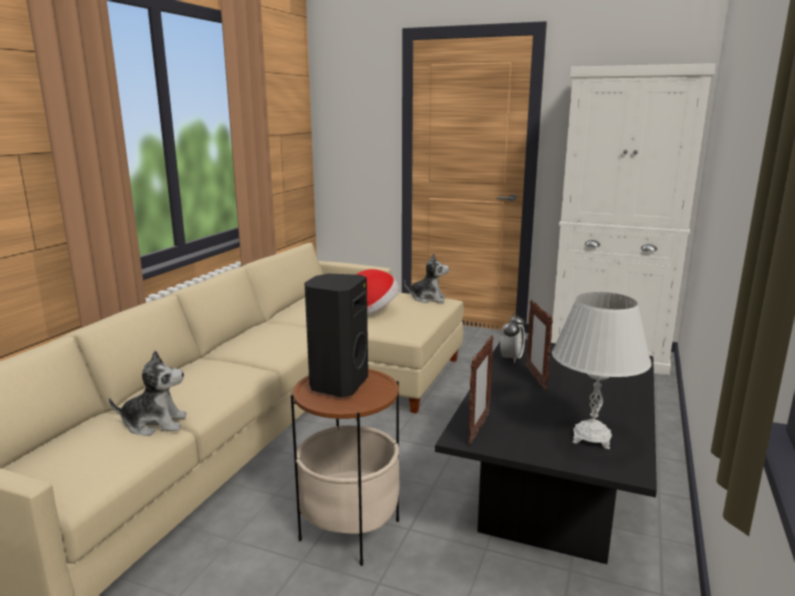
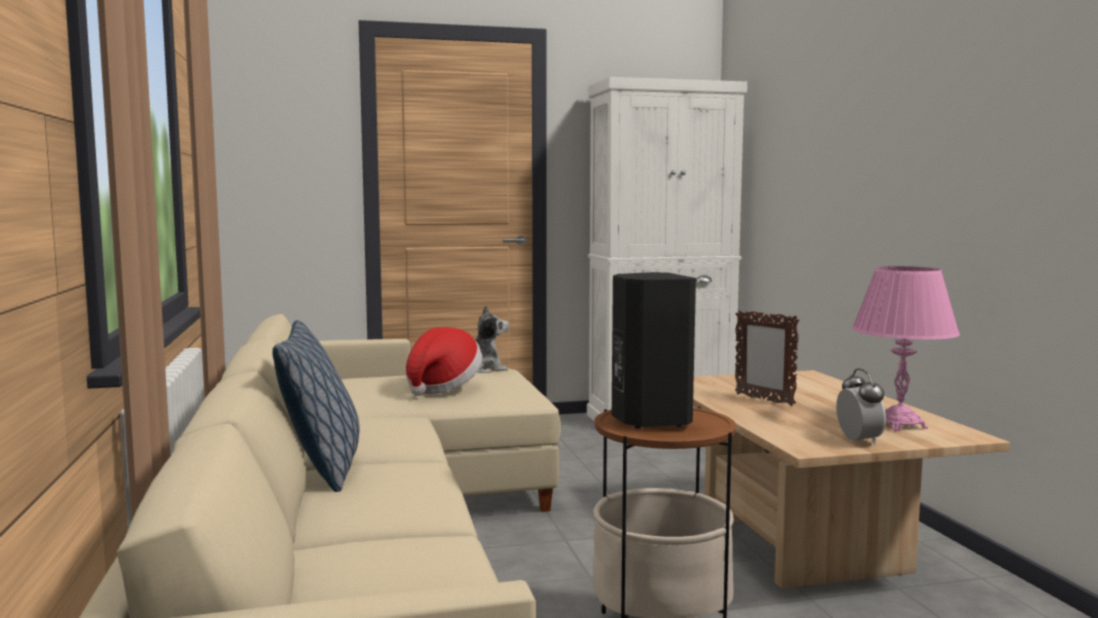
camera: 35 degrees left, 10 degrees down
(155, 424) = (410, 538): plush toy -> none
(201, 362) = (322, 470): none -> pillow
(478, 429) = (807, 440): picture frame -> none
(511, 358) = (707, 391): alarm clock -> alarm clock (859, 441)
(550, 502) = (801, 544): black coffee table -> beige coffee table
(591, 437) = (899, 425): white table lamp -> pink table lamp

